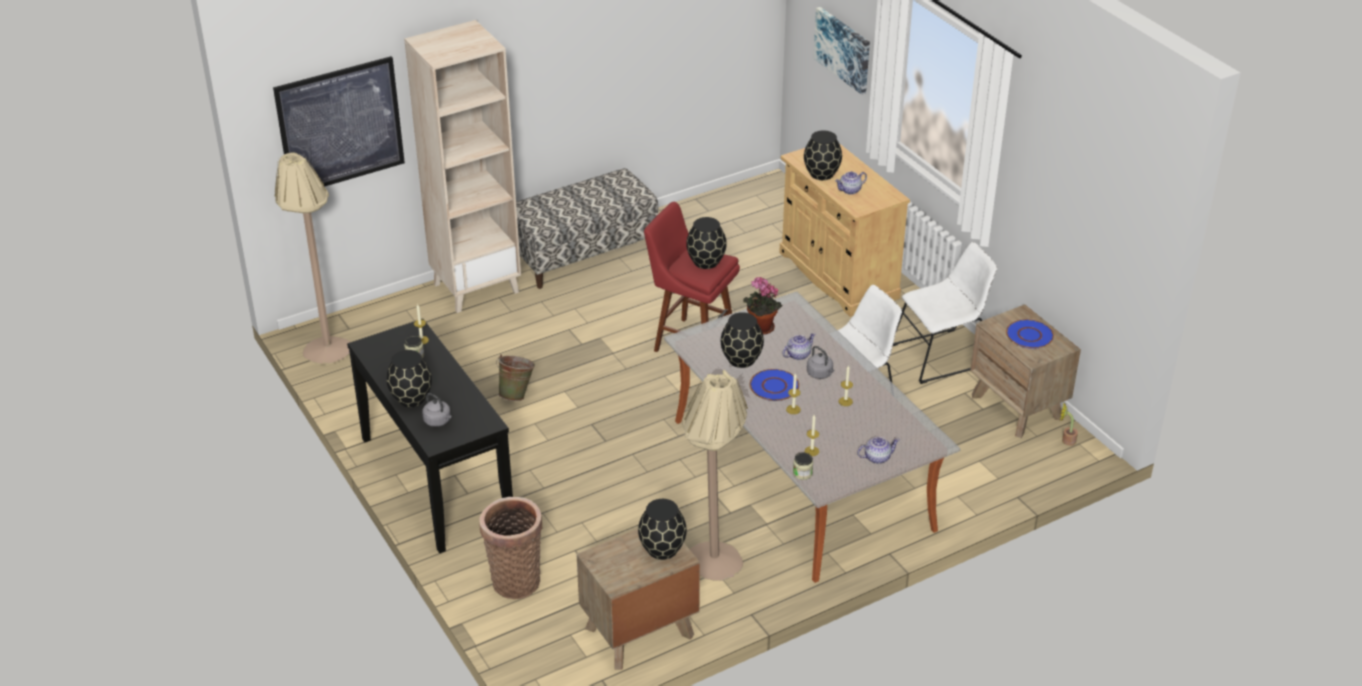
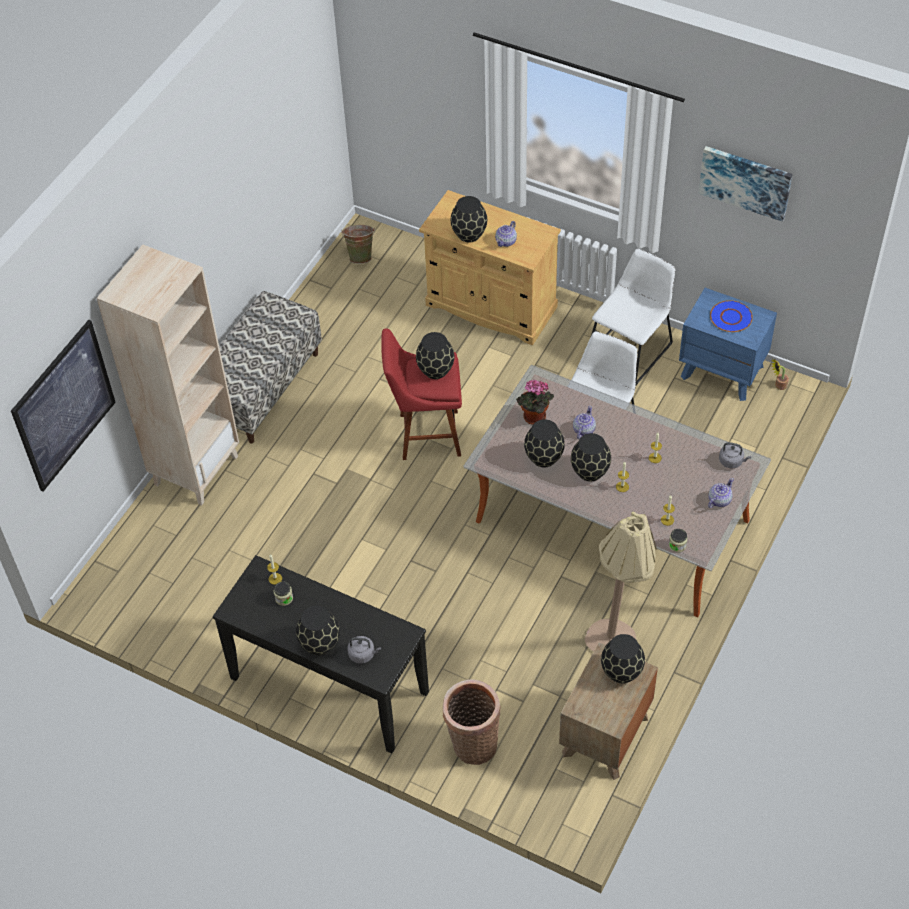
camera: 30 degrees left, 15 degrees up
(326, 344) = (111, 598): beige floor lamp -> none
(517, 394) = (324, 563): green bucket -> green bucket (360, 255)
(774, 386) = (590, 471): blue plate -> black vase
(820, 374) = (615, 440): grey kettle -> grey kettle (732, 461)
(843, 49) = (432, 107): picture -> picture (745, 181)
(1017, 407) = (722, 371): brown nightstand -> blue nightstand

